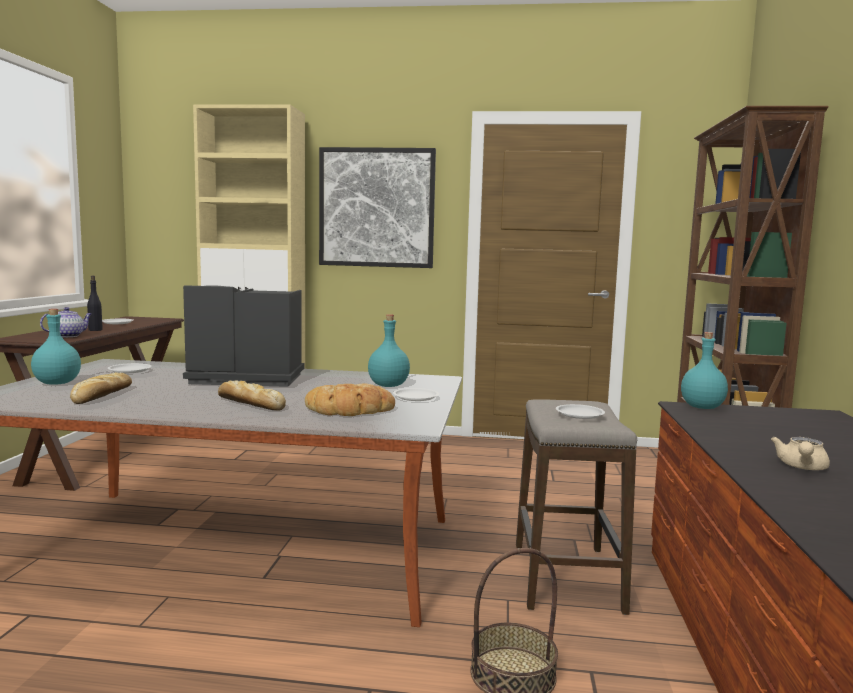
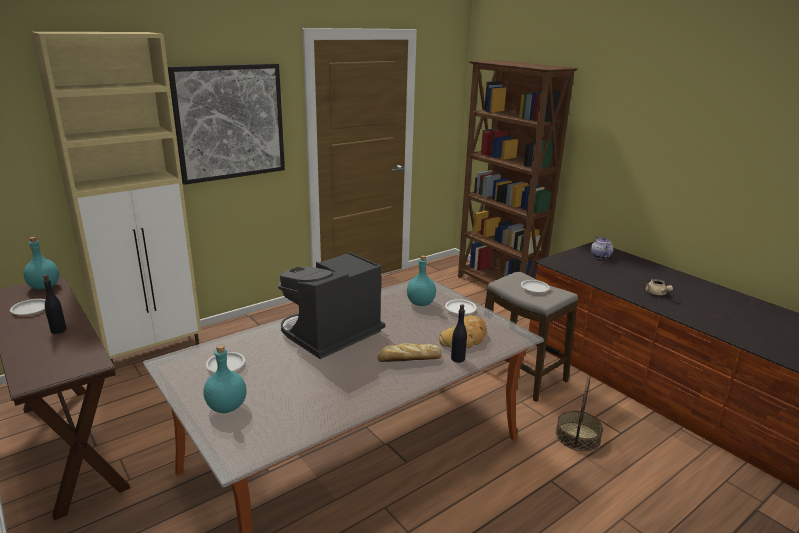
camera: 45 degrees left, 15 degrees up
(68, 336) = (72, 351): teapot -> teapot (600, 256)
(102, 395) = (305, 400): bread -> none
(290, 416) = (457, 359): none -> black bottle
(701, 407) = (558, 260): turquoise bottle -> turquoise bottle (44, 287)

